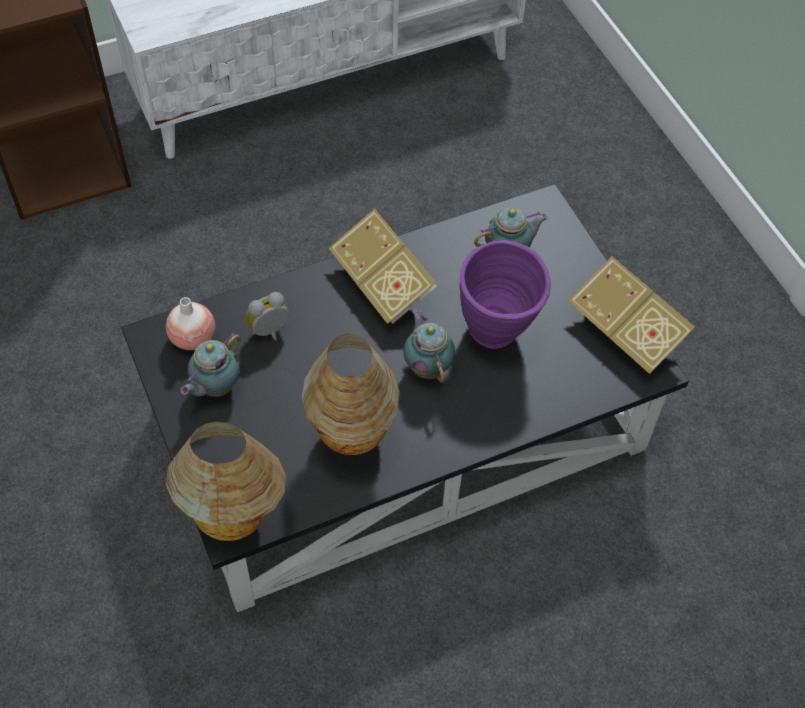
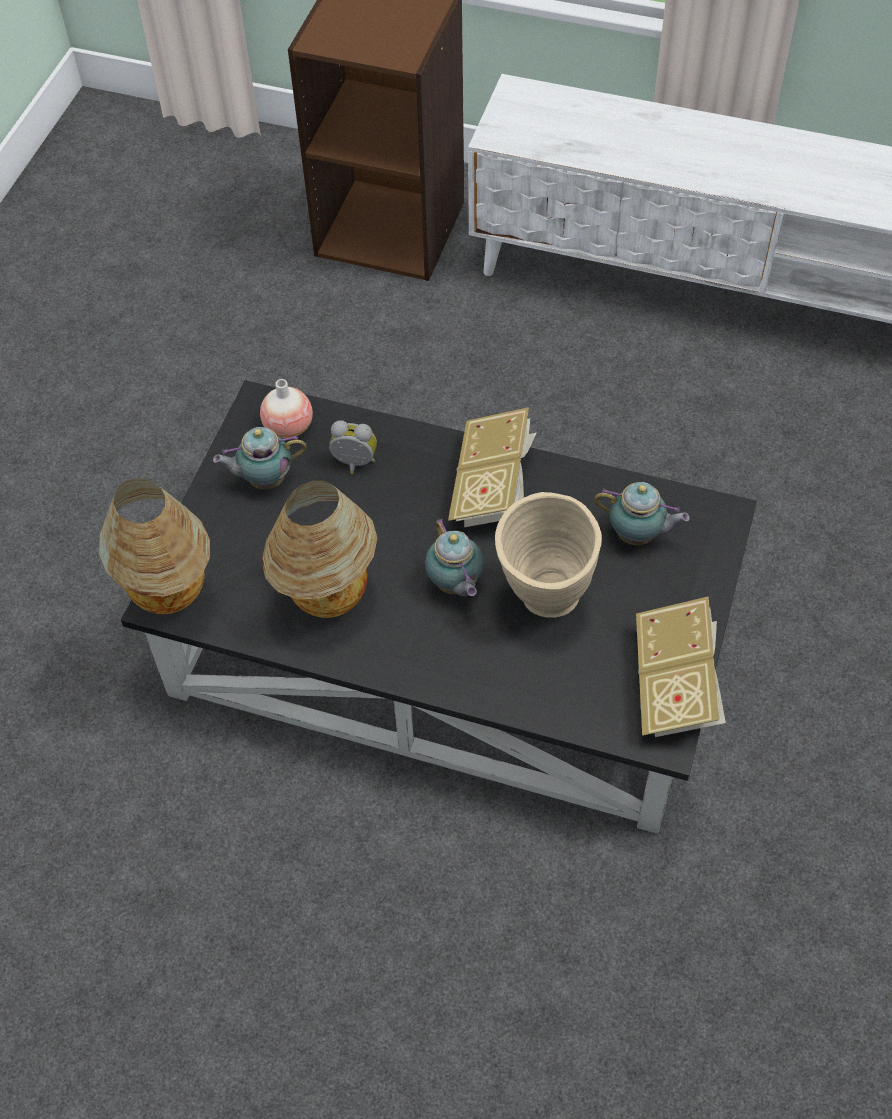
camera: 45 degrees right, 0 degrees up
(427, 366) = (455, 585): teapot -> teapot turned 135 degrees clockwise
(497, 338) = (544, 604): purple vase -> beige vase

